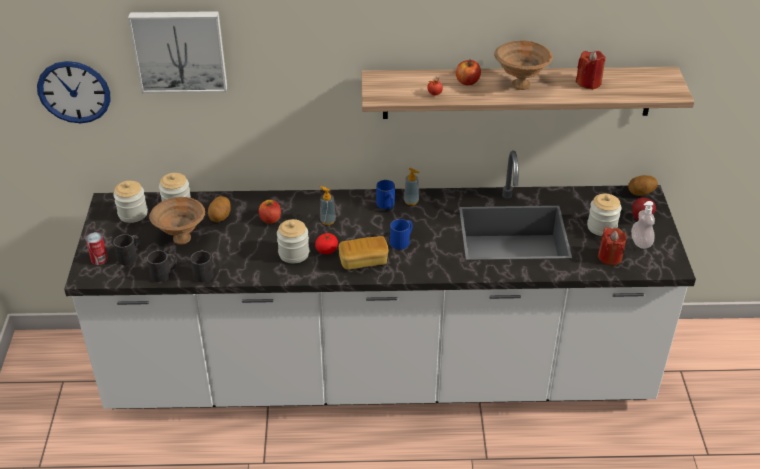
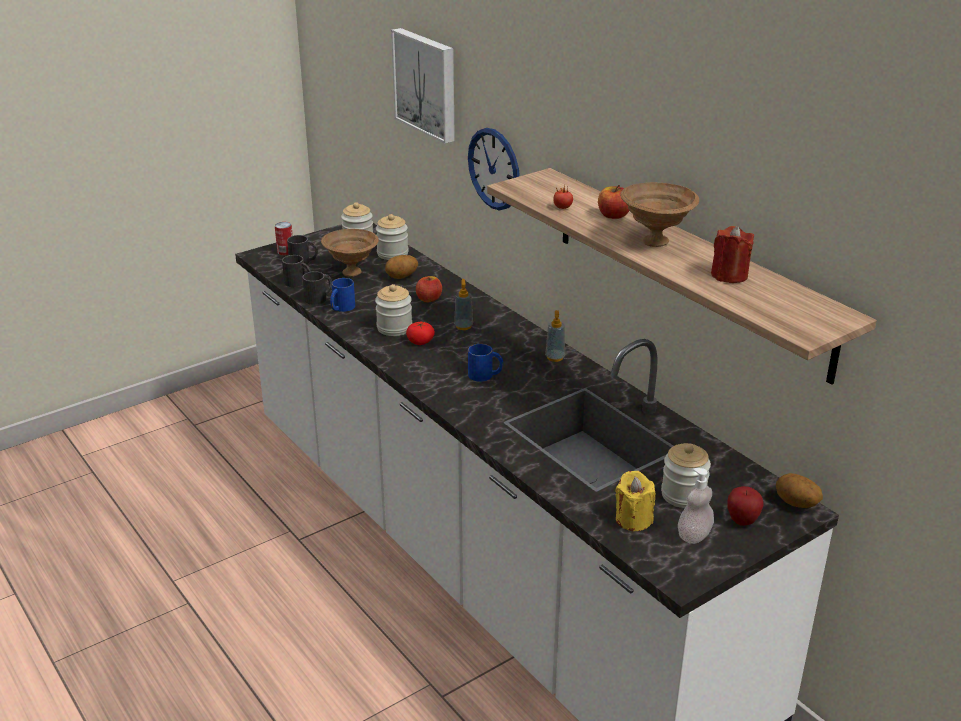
camera: 55 degrees right, 10 degrees down
(74, 92) = (366, 102): wall clock -> wall clock (494, 169)
(363, 261) = (427, 366): bread -> none
(387, 205) = (530, 347): blue mug -> blue mug (341, 308)
(609, 257) = (633, 519): red candle -> yellow candle

